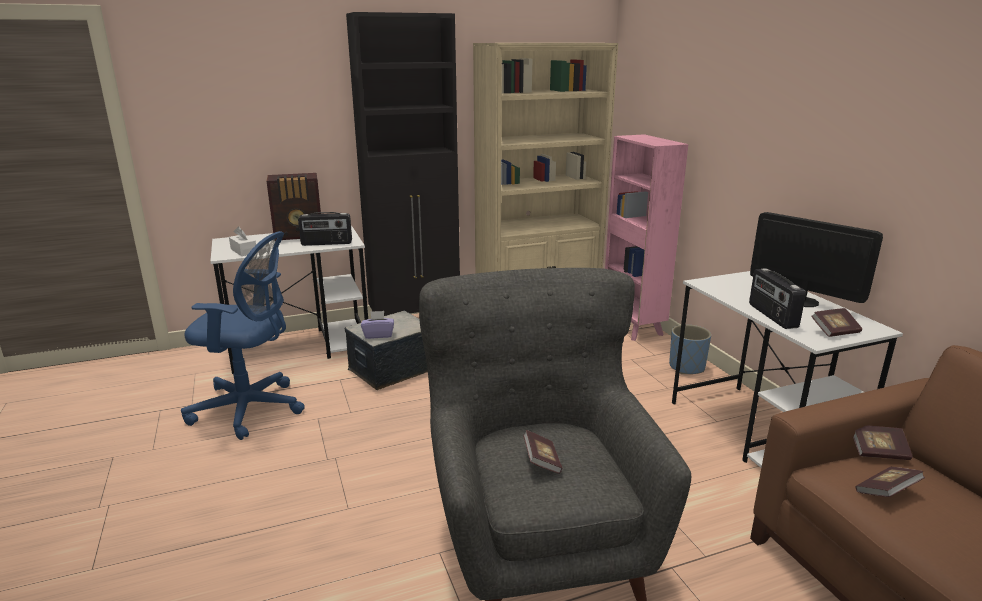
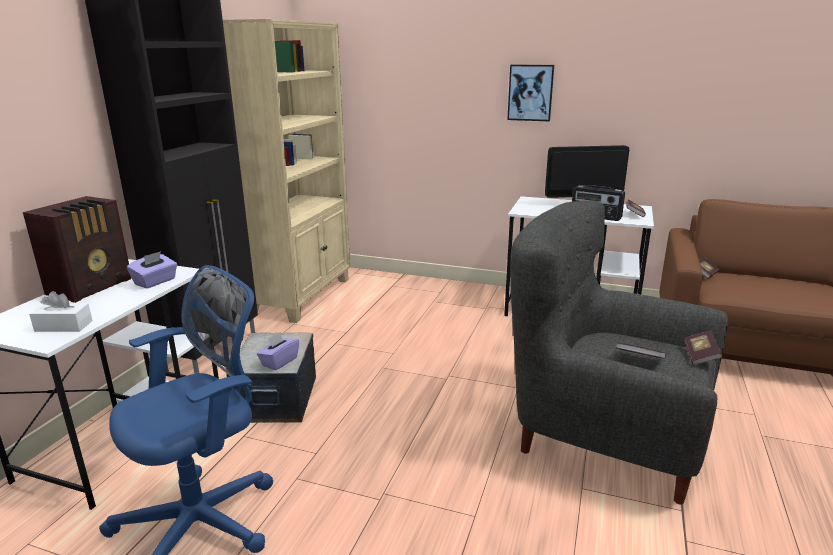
camera: 50 degrees left, 0 degrees up
(326, 243) = (155, 282): radio -> purple tissue box
(632, 327) = (392, 280): pink bookcase -> none
(687, 367) = (471, 291): blue planter -> none
(788, 138) = (530, 92): none -> picture
(886, 492) = (746, 288): book -> book (700, 356)

